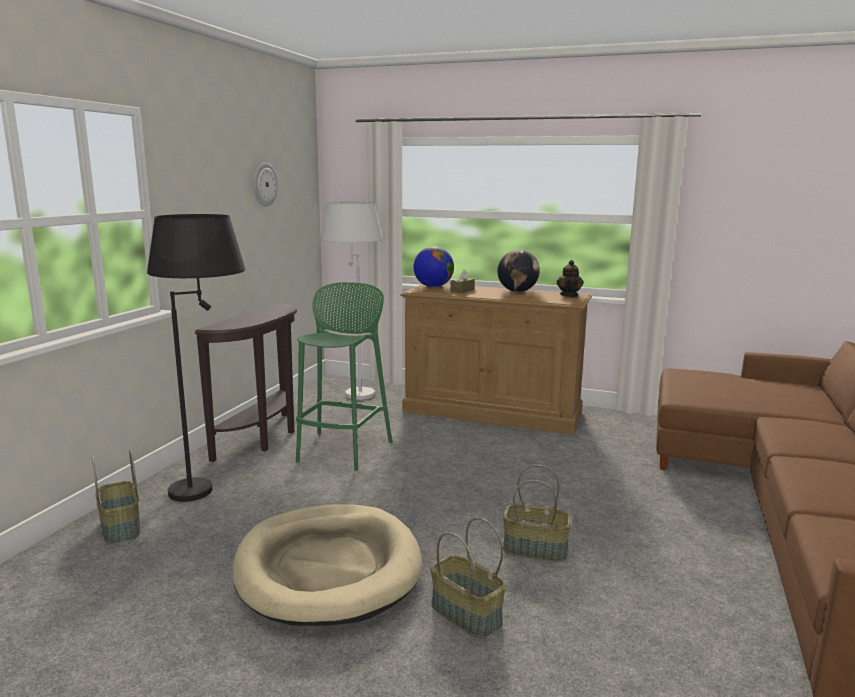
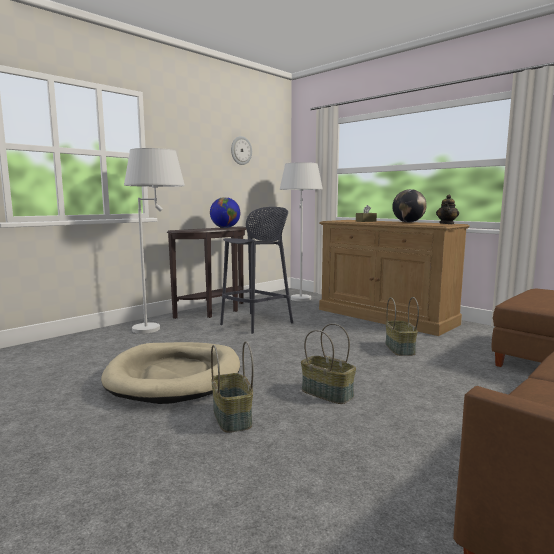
camera: 25 degrees right, 5 degrees down
(120, 527) = (92, 338): basket -> basket (399, 349)
(214, 486) = (161, 329): black floor lamp -> white floor lamp
(342, 450) = (256, 323): green stool -> grey stool
(433, 287) = (349, 220): globe -> globe (225, 228)

